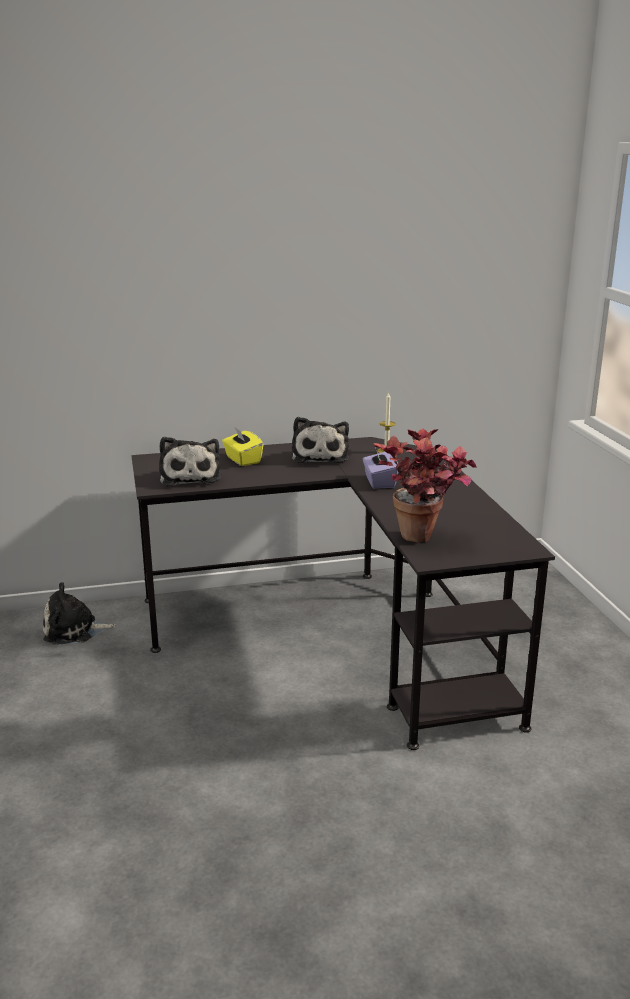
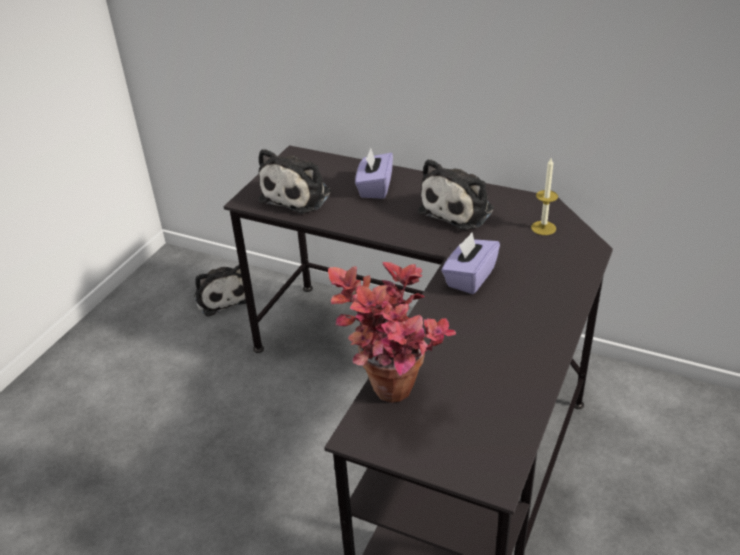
camera: 40 degrees right, 15 degrees up
(74, 630) = (222, 296): plush toy -> plush toy turned 150 degrees counterclockwise
(242, 460) = (375, 188): yellow tissue box -> purple tissue box

